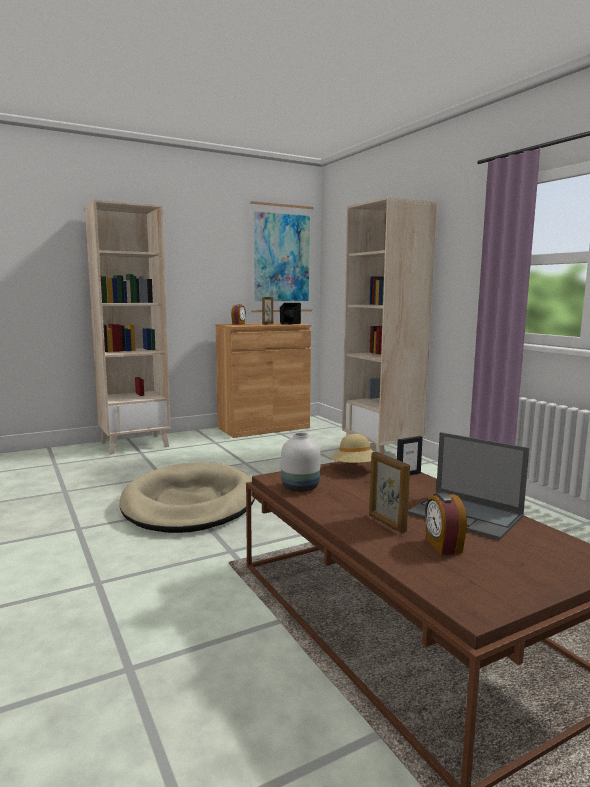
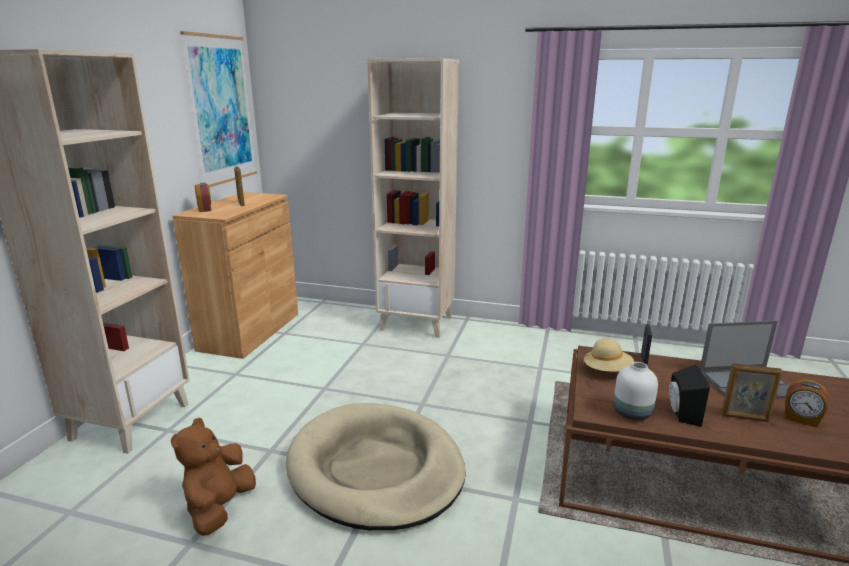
camera: 45 degrees left, 10 degrees up
(97, 486) = (219, 508): none -> brown plush toy
(288, 324) = (261, 198): black speaker -> black speaker (681, 413)

